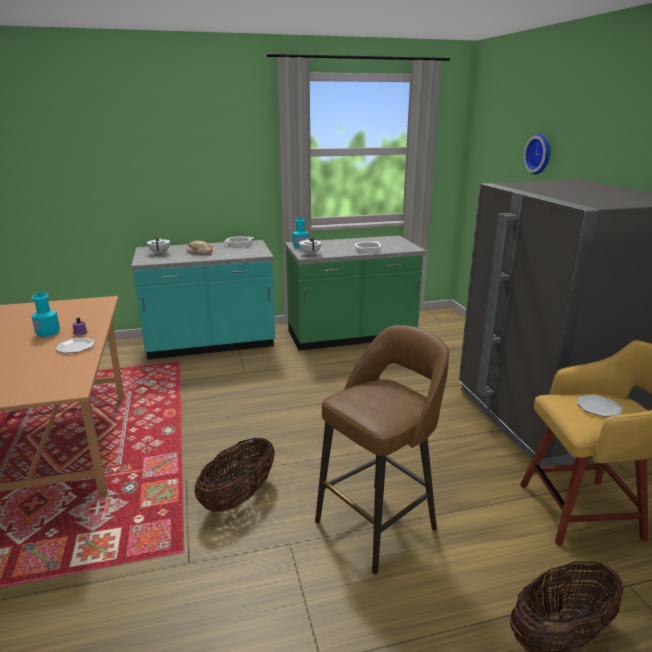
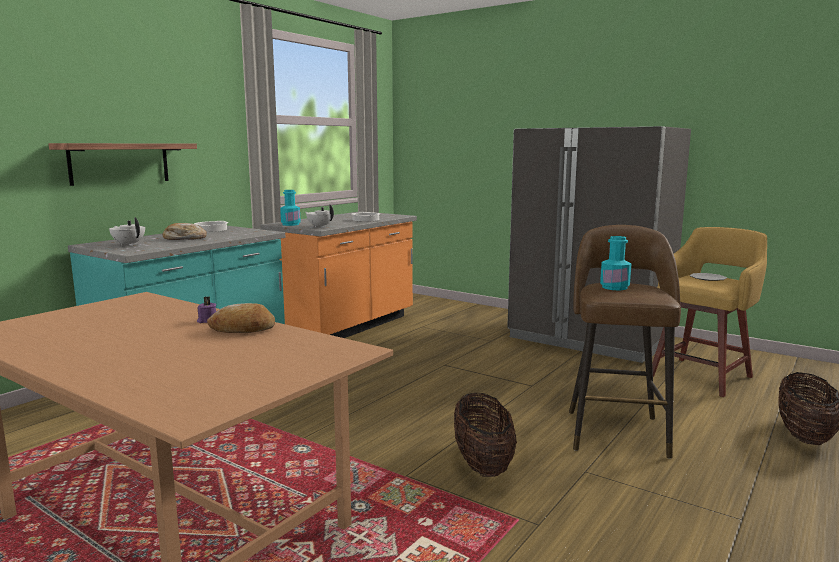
camera: 40 degrees left, 10 degrees down
(48, 333) = (156, 329): turquoise bottle -> turquoise bottle (614, 287)
(75, 347) = (243, 329): plate -> bread
(175, 192) = (120, 163): none -> shelf
(351, 336) = (345, 327): green counter -> orange counter
(540, 154) = (501, 116): wall clock -> none

